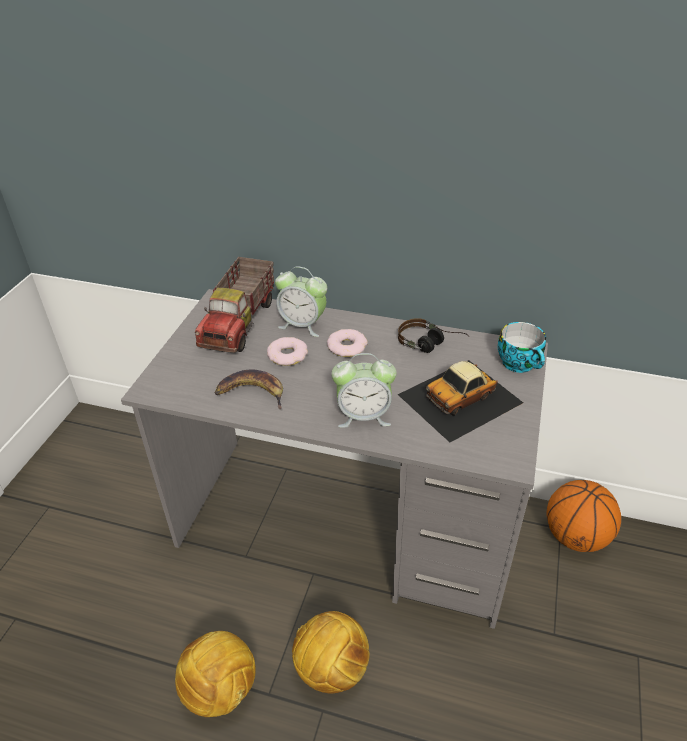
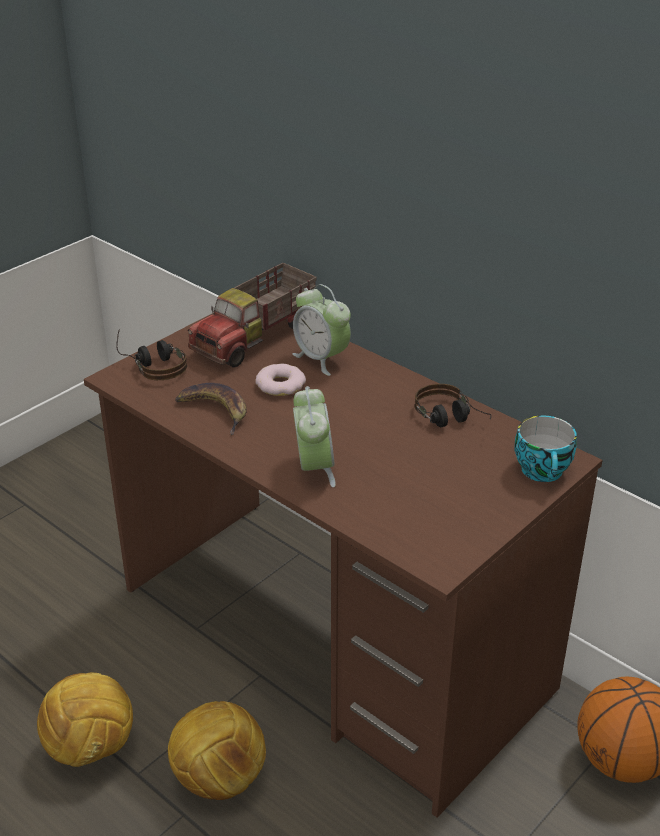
camera: 25 degrees right, 5 degrees down
(171, 368) = (152, 364): none -> headphones
(347, 346) = (352, 395): donut -> none
(347, 525) = (332, 639): grey desk -> brown desk
(363, 416) = (314, 468): alarm clock -> alarm clock turned 120 degrees counterclockwise
(460, 398) = (438, 485): toy car -> none

